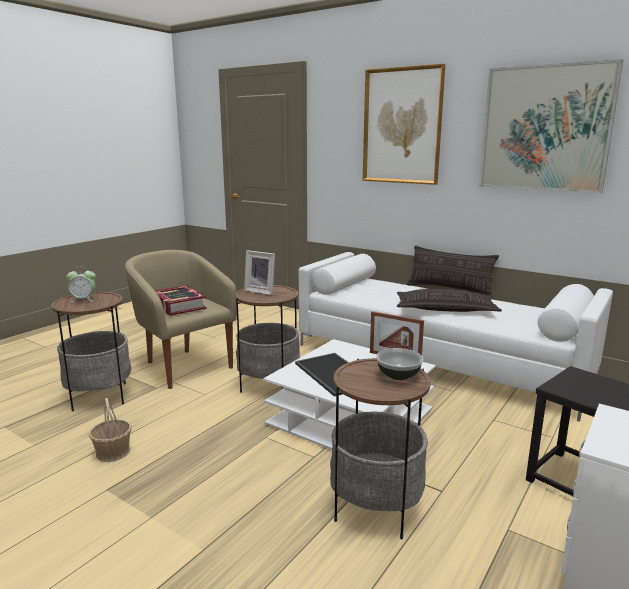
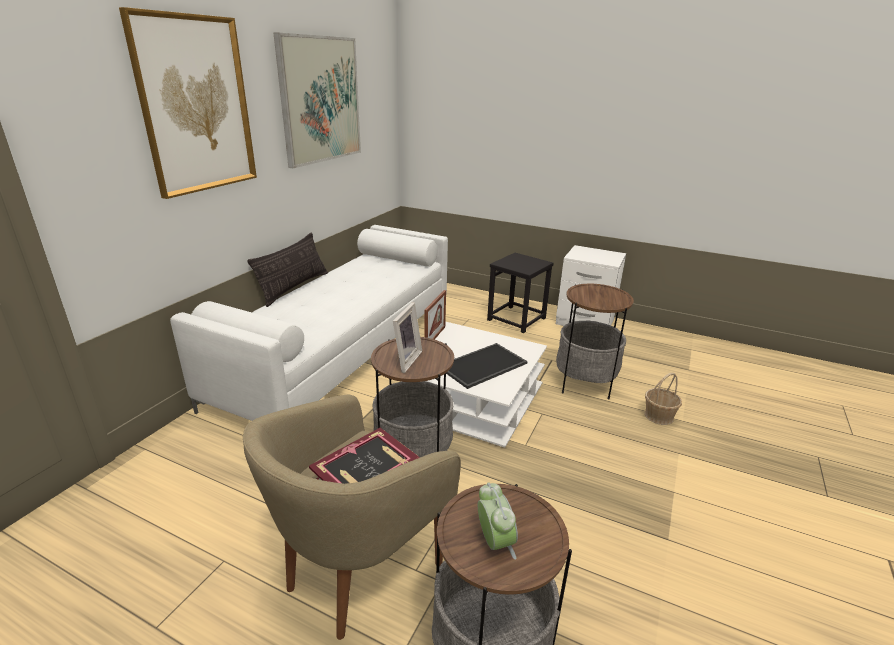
camera: 100 degrees left, 10 degrees up
(113, 452) = (613, 562): basket -> basket (659, 416)
(398, 375) = (592, 291): bowl -> none
(445, 309) = (363, 292): pillow -> none

